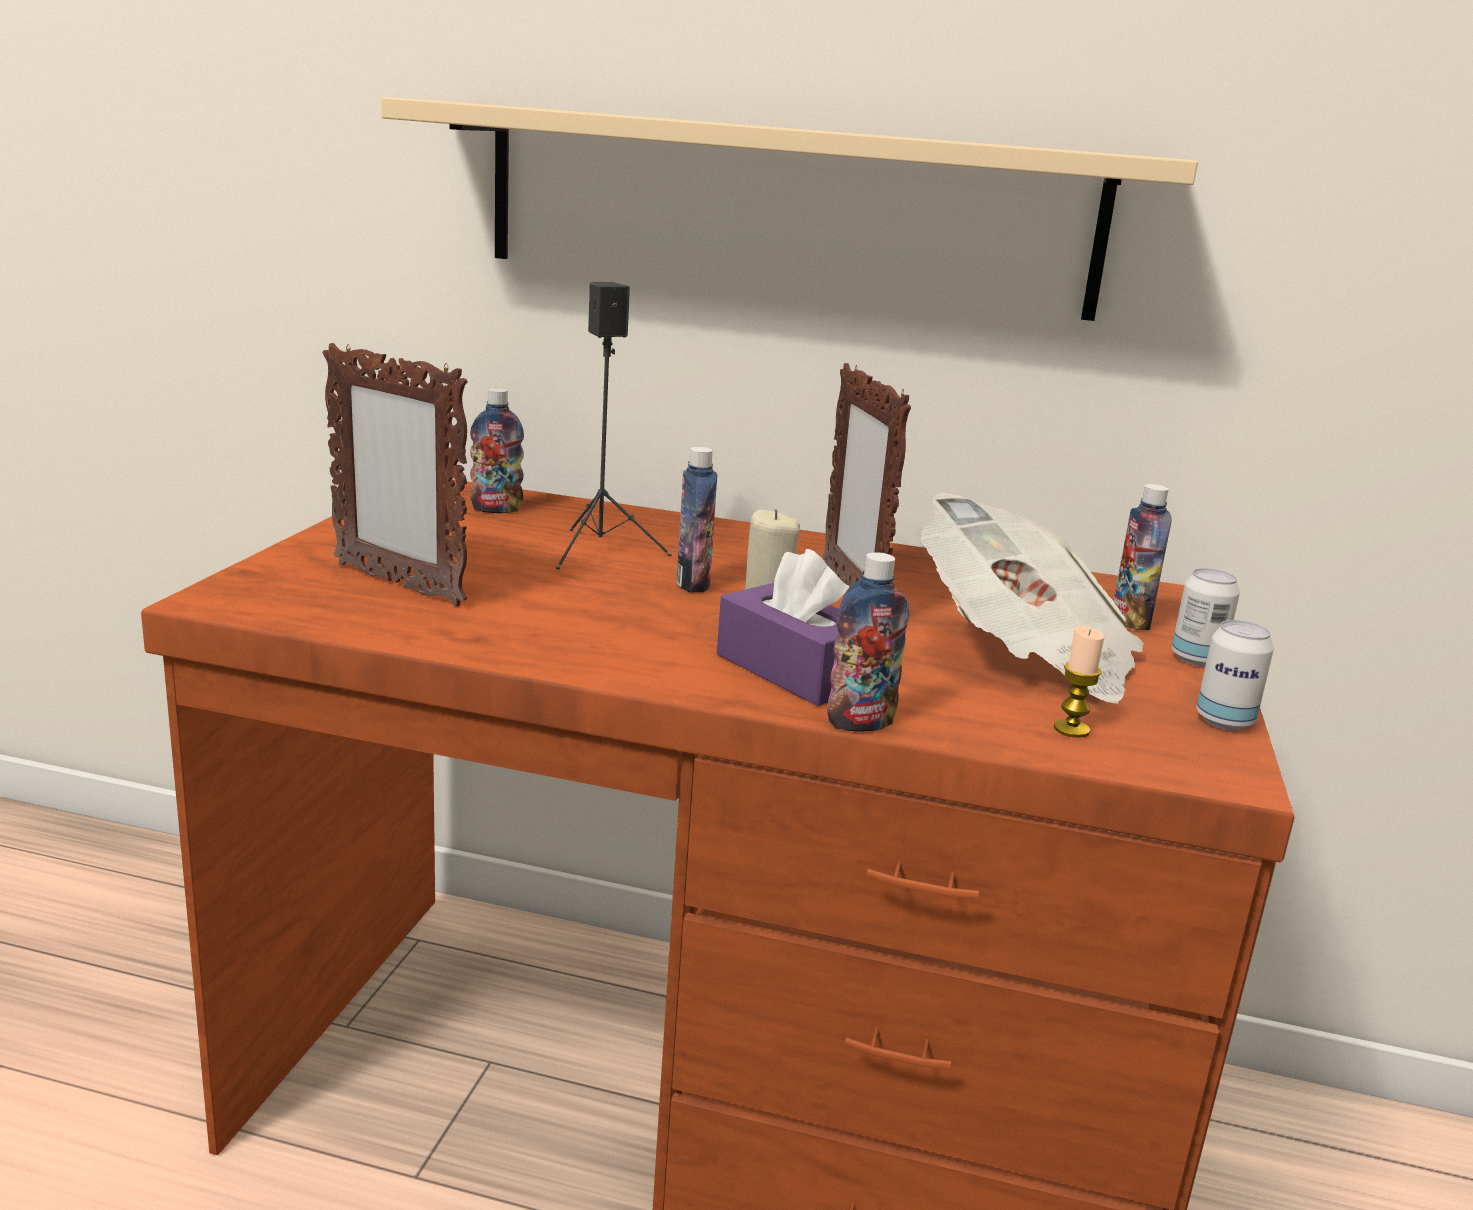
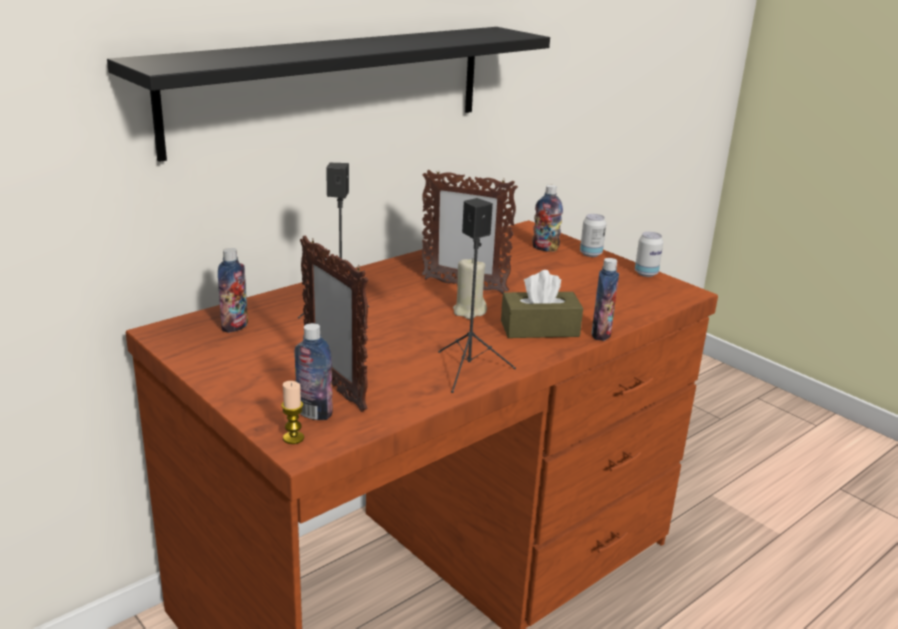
camera: 55 degrees left, 5 degrees up
(398, 584) = (335, 387): picture frame -> picture frame turned 75 degrees clockwise
(562, 649) = (469, 370): none -> black speaker
(693, 584) = (415, 314): bottle -> bottle (314, 413)
(787, 209) = (332, 87): beige shelf -> black shelf
(793, 671) = (539, 329): purple tissue box -> brown tissue box
(1025, 655) = (562, 280): newspaper -> none
(1071, 729) = (634, 300): candle -> candle (293, 438)

